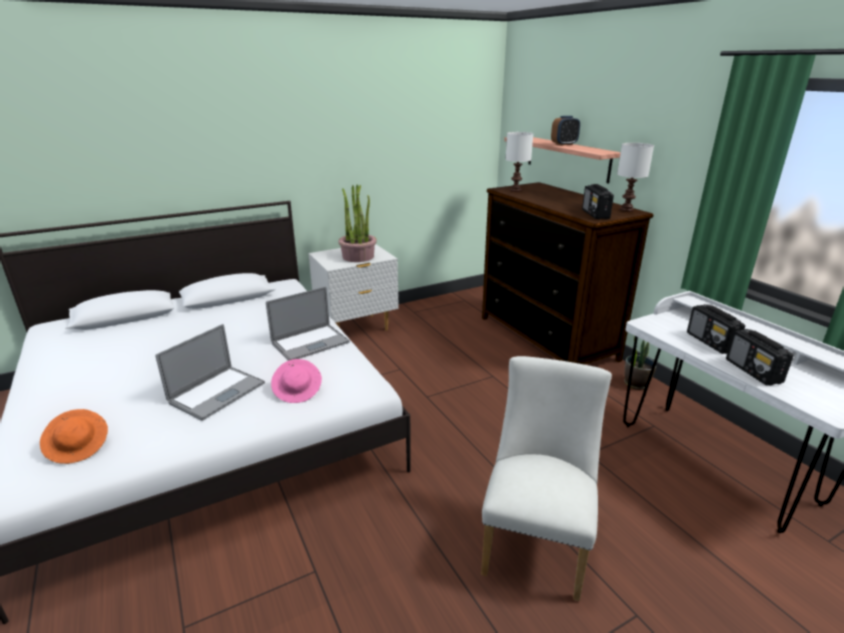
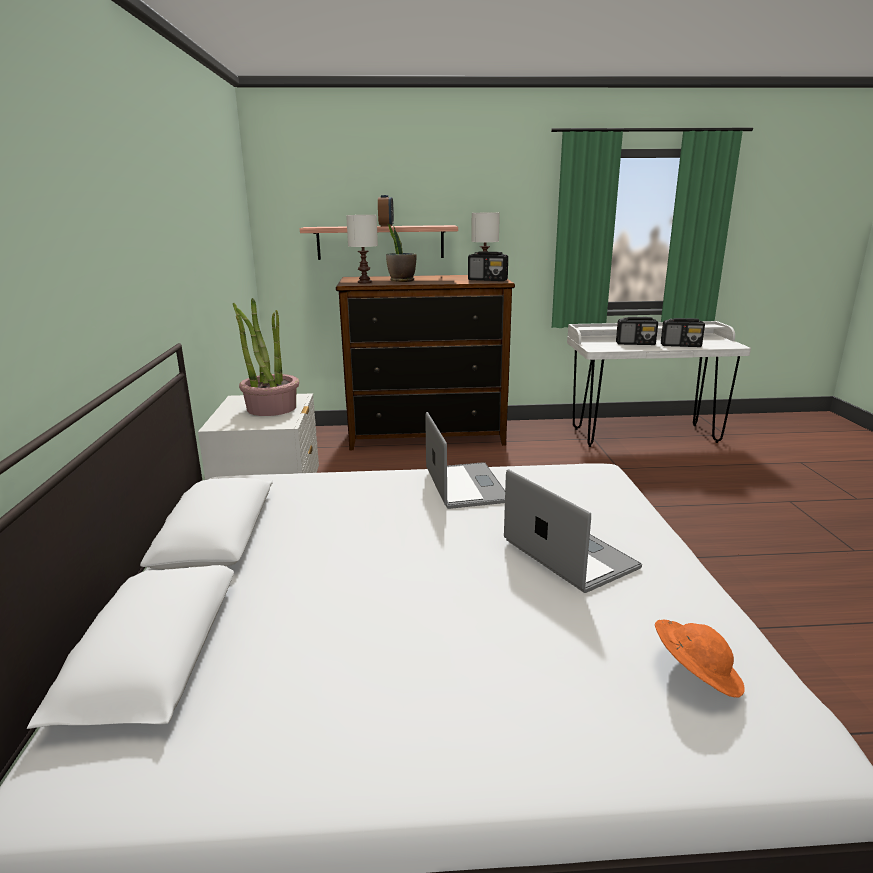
camera: 65 degrees left, 5 degrees down
(298, 391) = (589, 503): pink hat -> none
(536, 540) = (717, 514): white chair -> none
(636, 384) = (533, 427): potted plant -> potted plant (401, 281)

